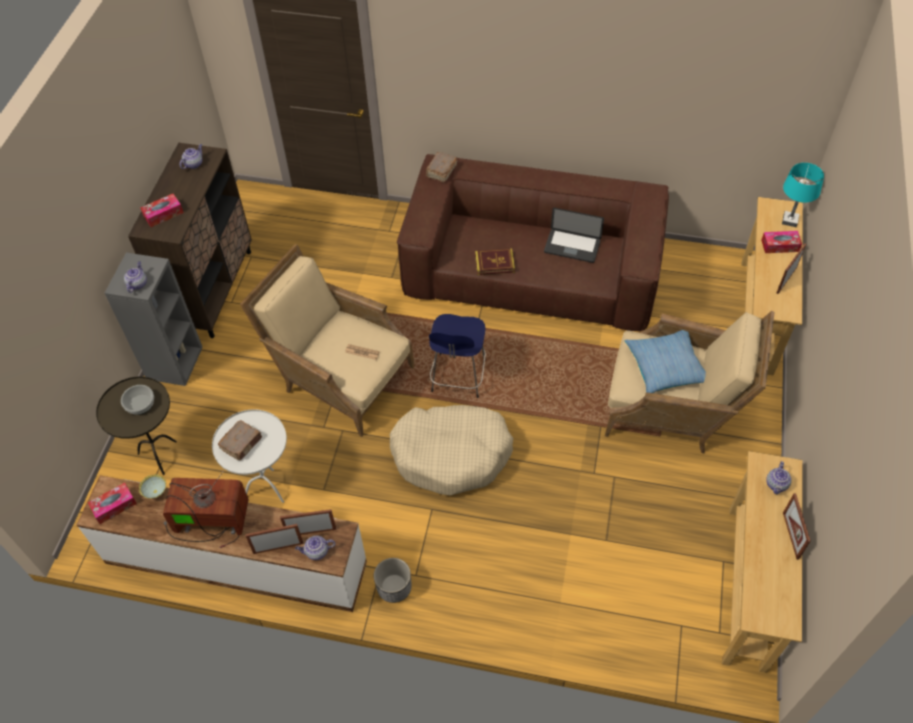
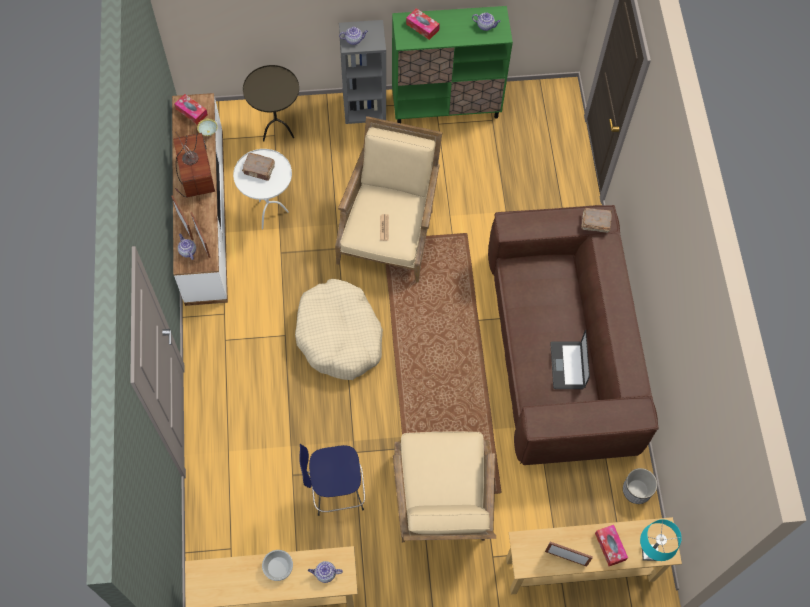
camera: 70 degrees right, 10 degrees up
(140, 404) = (274, 91): bowl -> bowl (278, 567)
(213, 290) = (446, 106): brown cabinet -> green cabinet
(394, 587) = (211, 328): planter -> planter (636, 490)
(458, 377) = (418, 320): blue stool -> blue stool (336, 490)
(494, 263) = (521, 304): book -> none
(666, 367) = (446, 473): pillow -> none
(790, 535) = (278, 591): picture frame -> none

